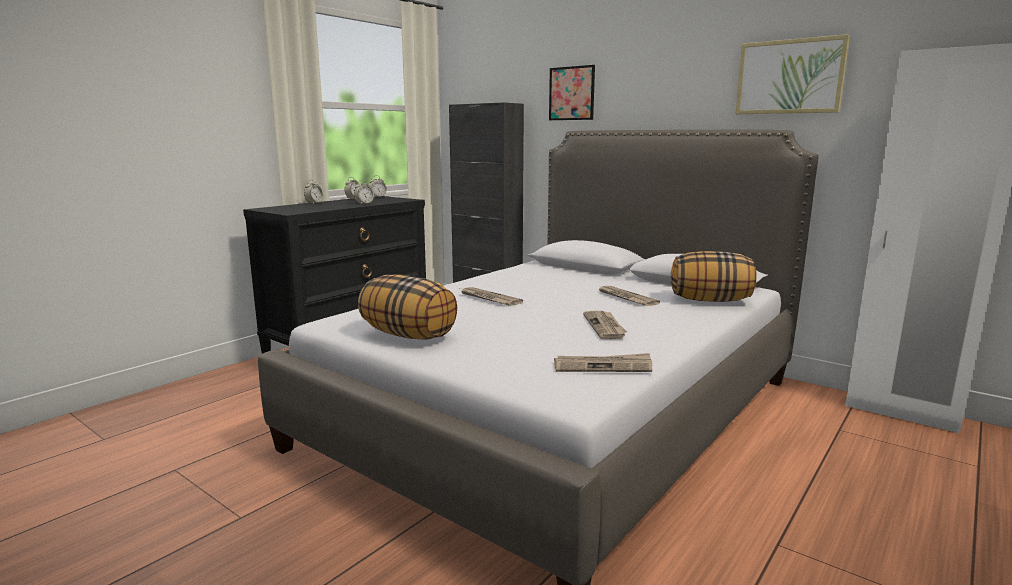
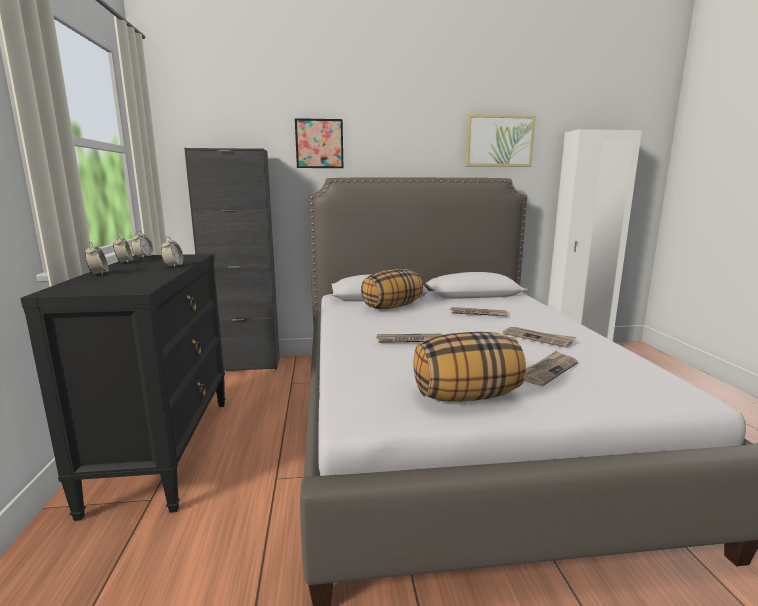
camera: 45 degrees left, 0 degrees up
(603, 366) = (628, 367): newspaper -> newspaper (548, 370)
(710, 300) = (518, 303): pillow -> pillow (392, 307)

